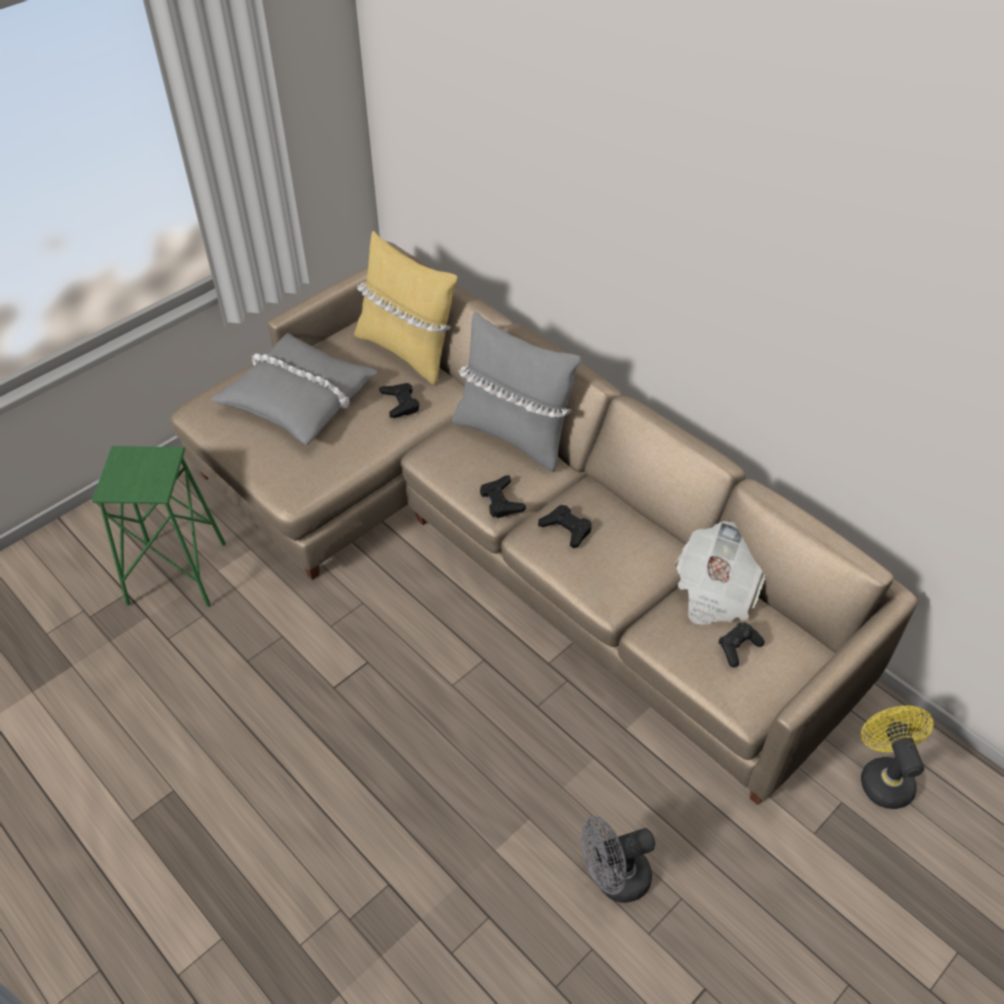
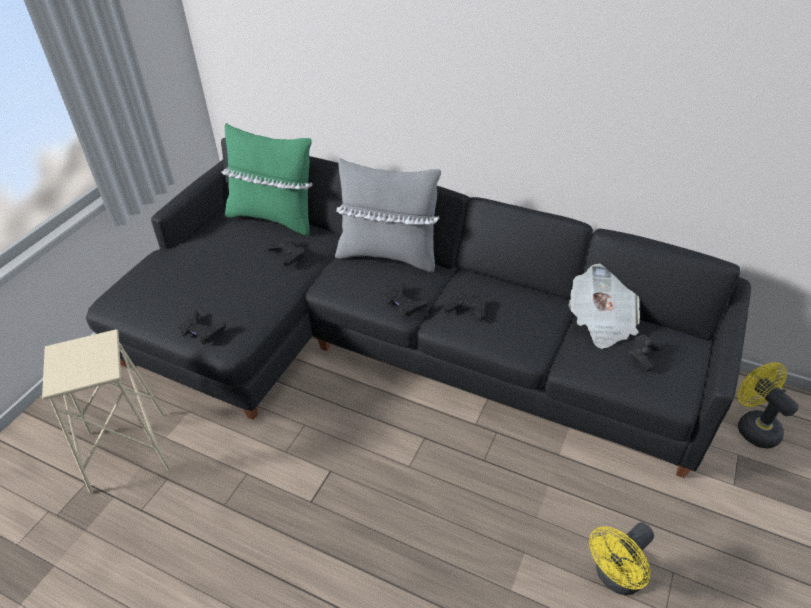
camera: 20 degrees left, 5 degrees down
(177, 573) = (128, 451): green stool -> beige stool
(274, 469) = (202, 331): none -> black game controller
(299, 398) = (199, 271): grey pillow -> none
(407, 351) = (273, 218): yellow pillow -> green pillow
(500, 533) = (390, 340): beige sofa -> black sofa
(613, 879) = (615, 577): grey fan -> yellow fan

